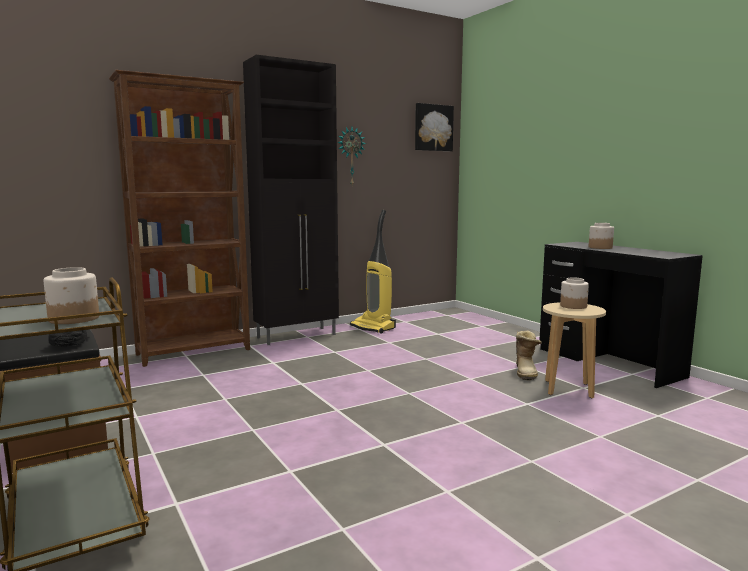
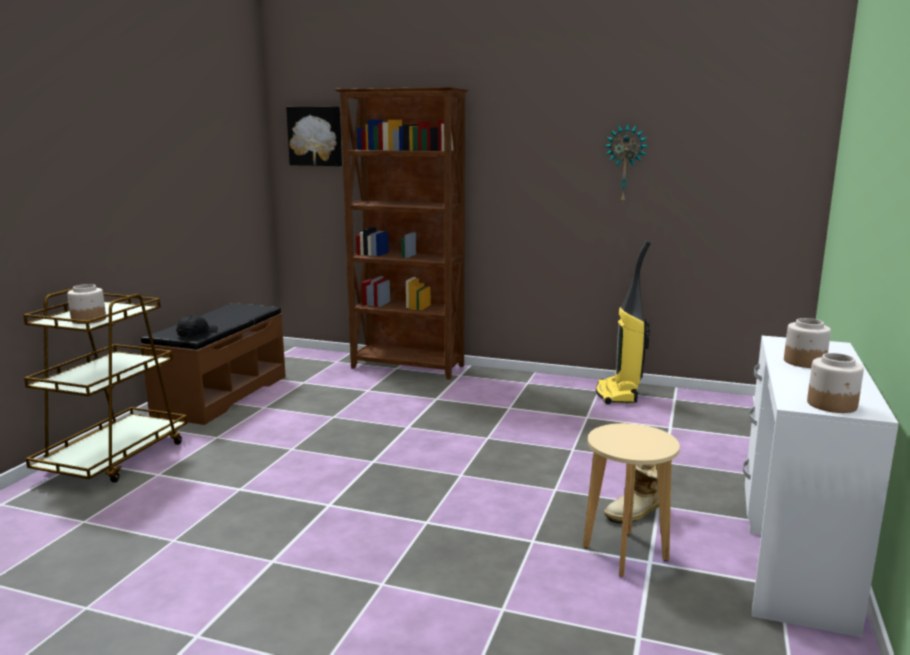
camera: 50 degrees right, 5 degrees up
(298, 336) = (520, 379): black cabinet -> none
(433, 128) = (778, 118): picture -> picture (315, 136)
(573, 306) = (645, 438): jar -> jar (832, 405)
(608, 362) = (794, 556): black desk -> white desk

